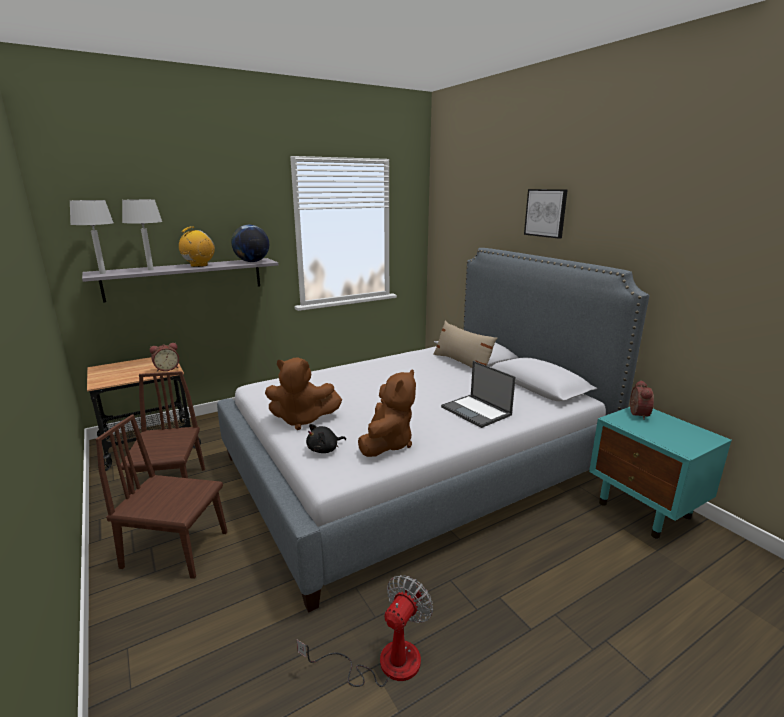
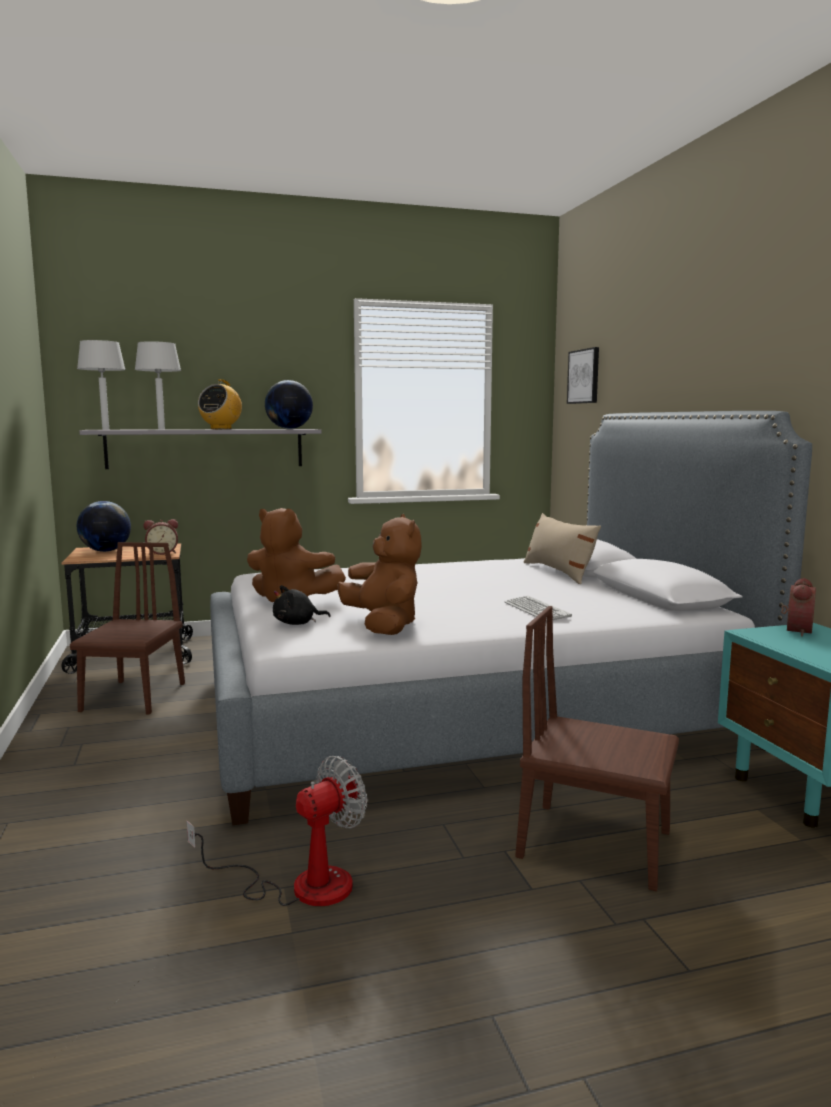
camera: 15 degrees right, 10 degrees down
(117, 370) = (105, 551): none -> globe
(176, 549) = (109, 749): brown chair -> brown chair (595, 844)
(199, 265) = (221, 429): radio -> radio turned 150 degrees clockwise
(387, 443) = (383, 625): brown plush toy -> brown plush toy turned 60 degrees counterclockwise
(477, 411) = (536, 610): laptop -> keyboard
(546, 213) = (688, 351): picture -> picture (584, 376)

